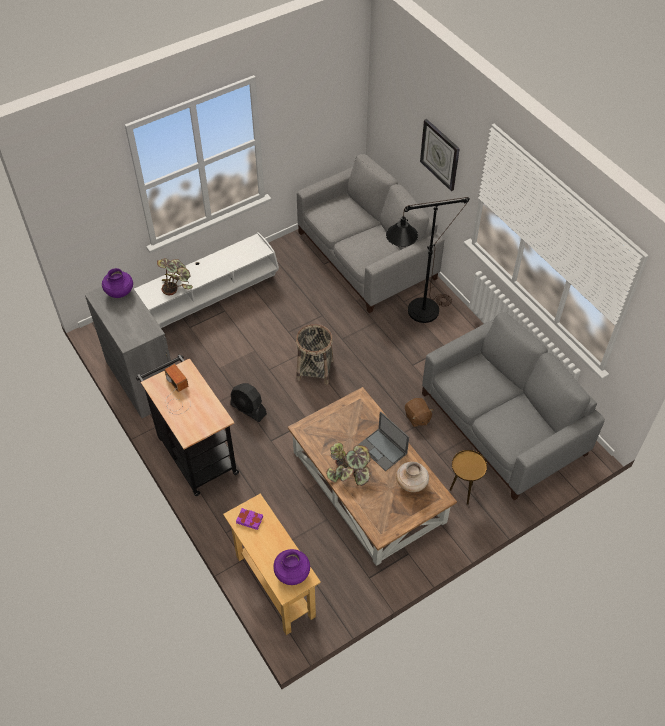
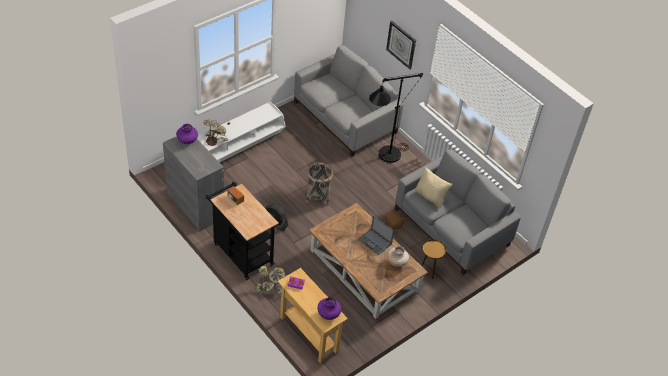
camera: 10 degrees left, 5 degrees down
(349, 472) = (354, 257): potted plant -> potted plant (271, 287)
(471, 382) = (430, 197): none -> beige pillow

